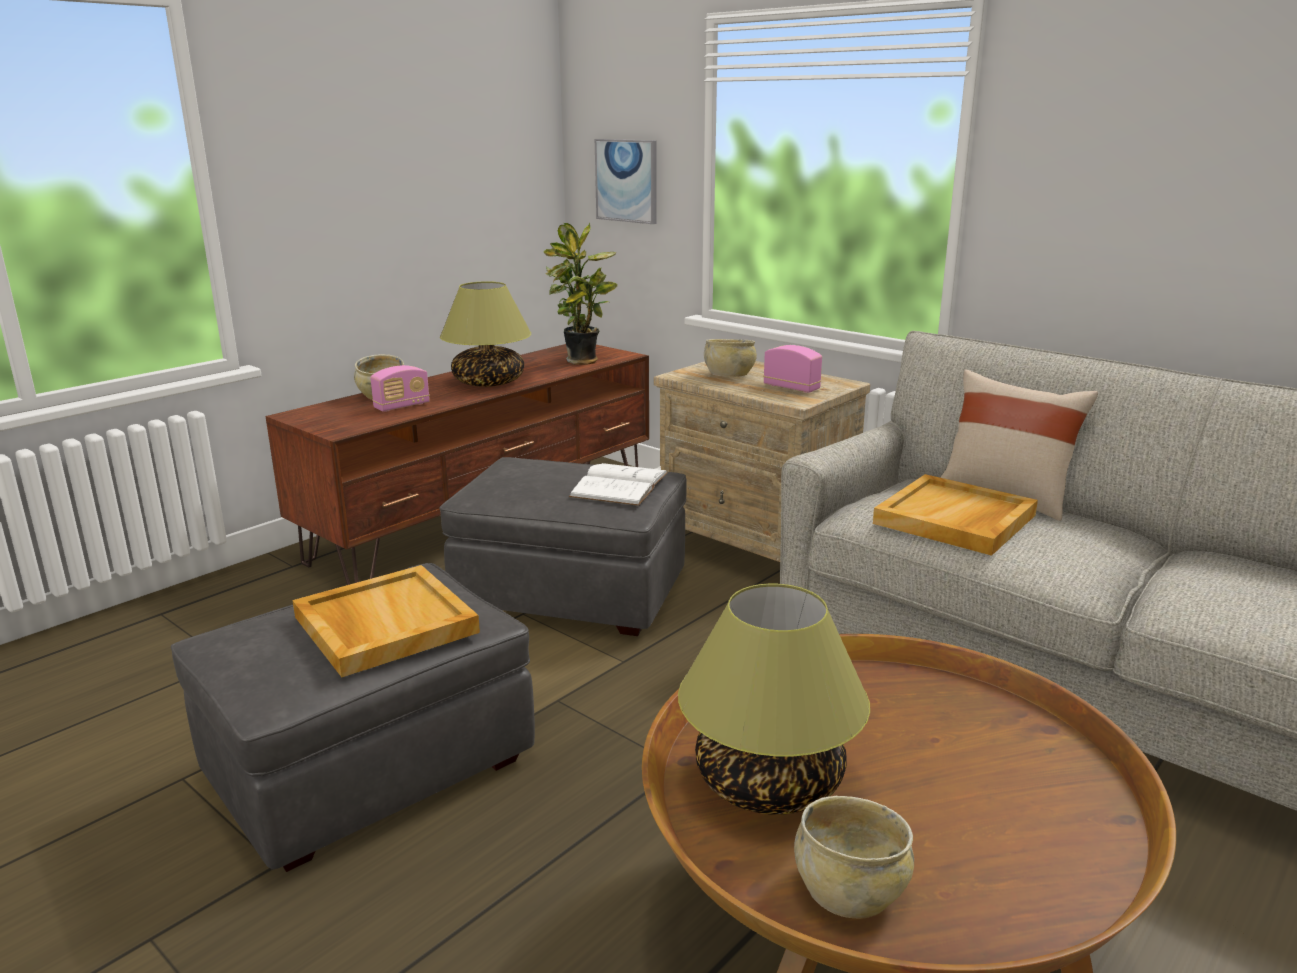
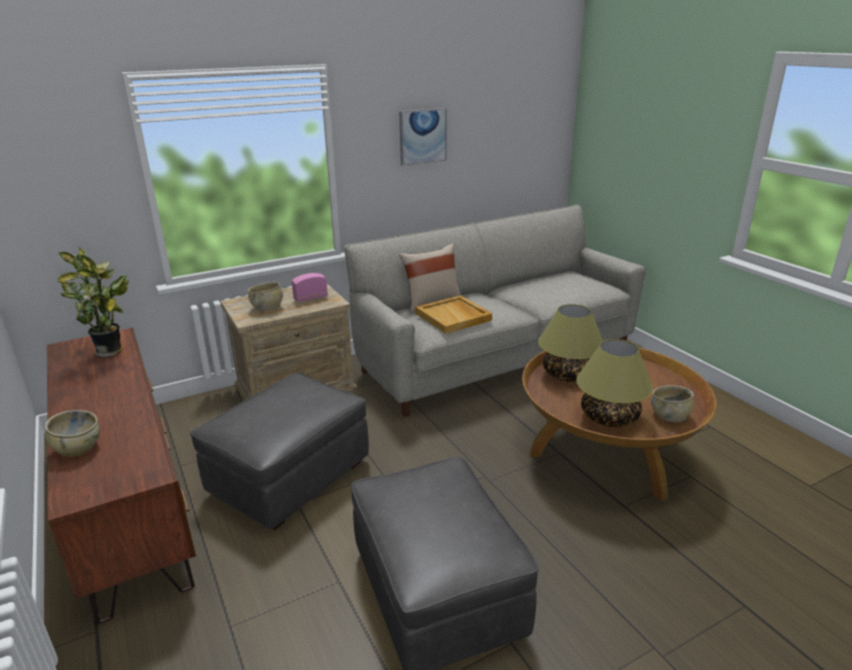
camera: 70 degrees left, 5 degrees up
(384, 624) = (443, 501): beige tray -> none
(402, 406) = (123, 440): radio -> none
(488, 382) = (110, 395): table lamp -> table lamp (568, 374)
(619, 484) = (304, 393): white book -> none
(627, 180) = (60, 205): picture -> picture (422, 136)

